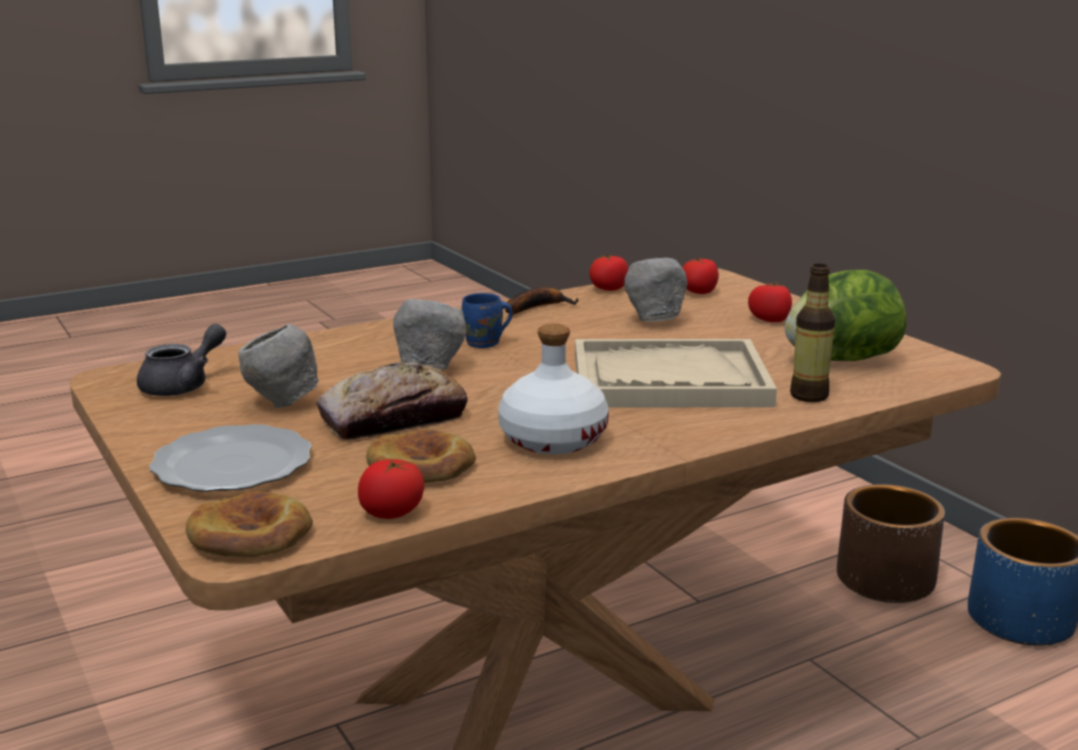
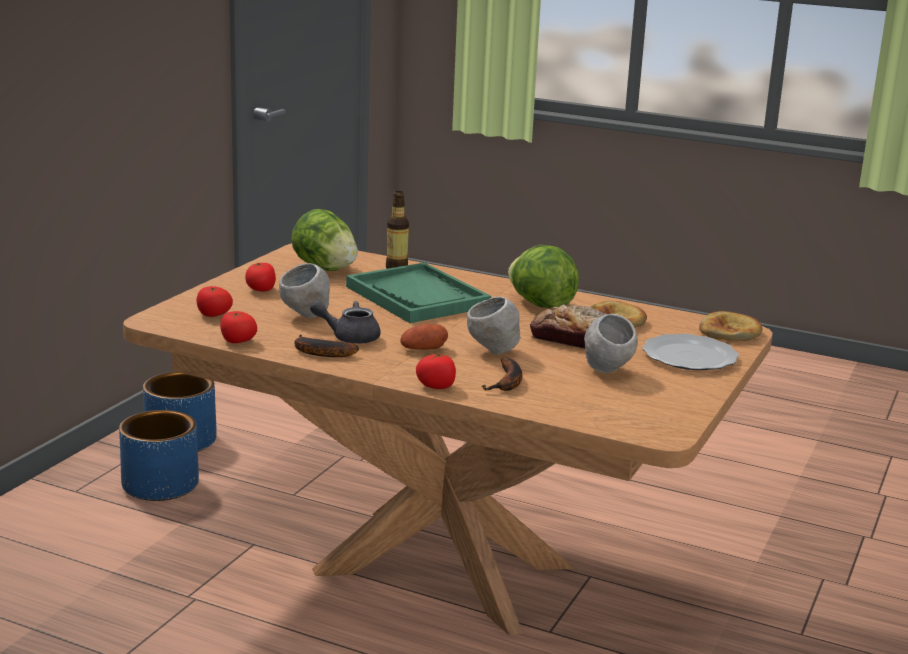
camera: 125 degrees left, 0 degrees up
(183, 385) = (634, 407): grey teapot -> grey teapot (349, 337)
(341, 354) = (508, 383): none -> banana
(392, 512) = (664, 315): tomato -> tomato (436, 386)
(485, 344) = (423, 349): blue mug -> potato
(552, 439) = (540, 305): white bottle -> lettuce
(668, 380) = (417, 297): beige tray -> green tray
(886, 581) = (160, 485): brown planter -> blue planter

